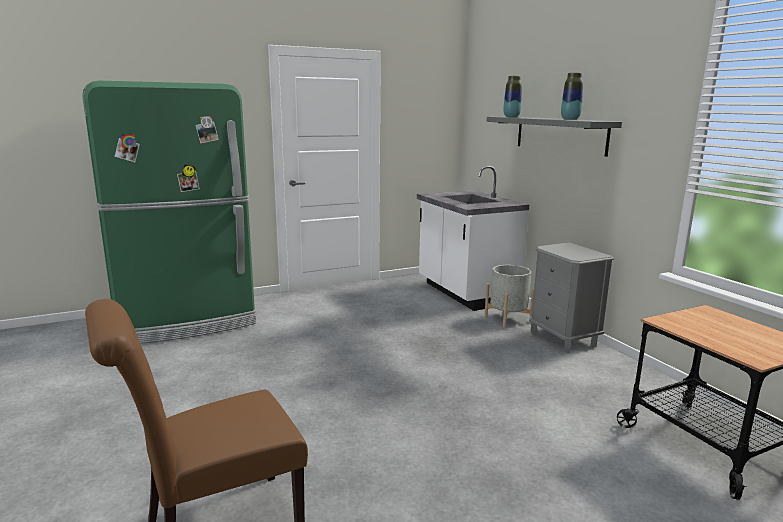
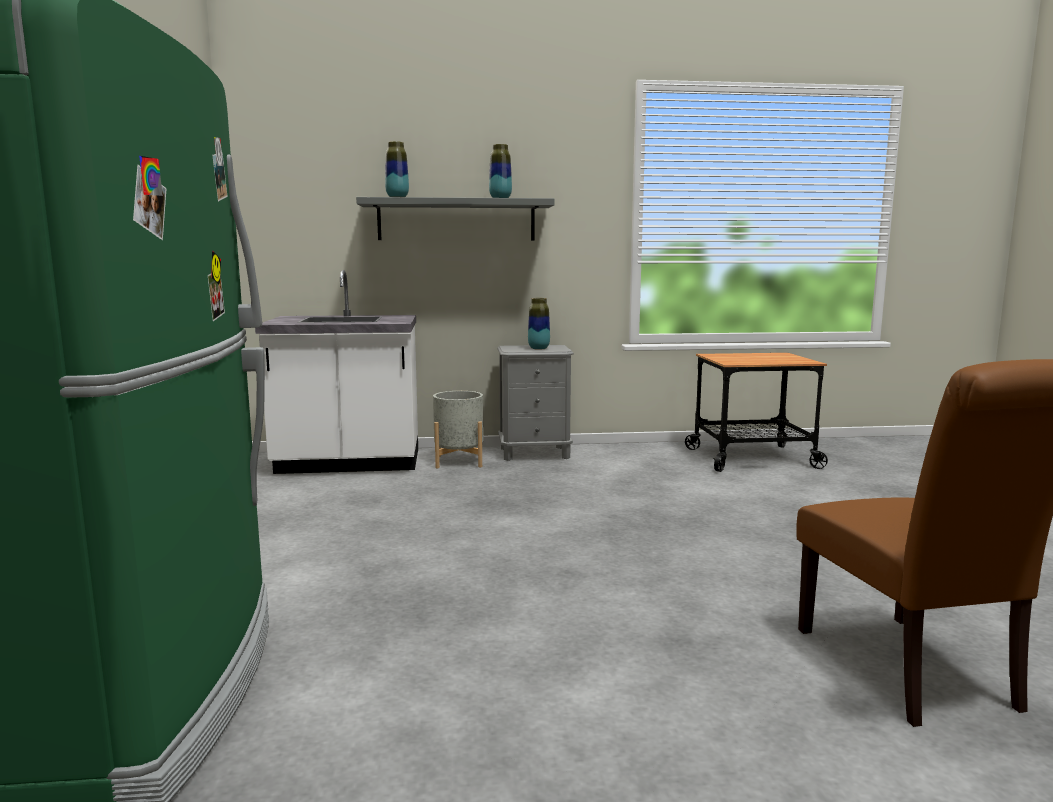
camera: 70 degrees left, 5 degrees down
(571, 252) = (538, 348): none -> vase

